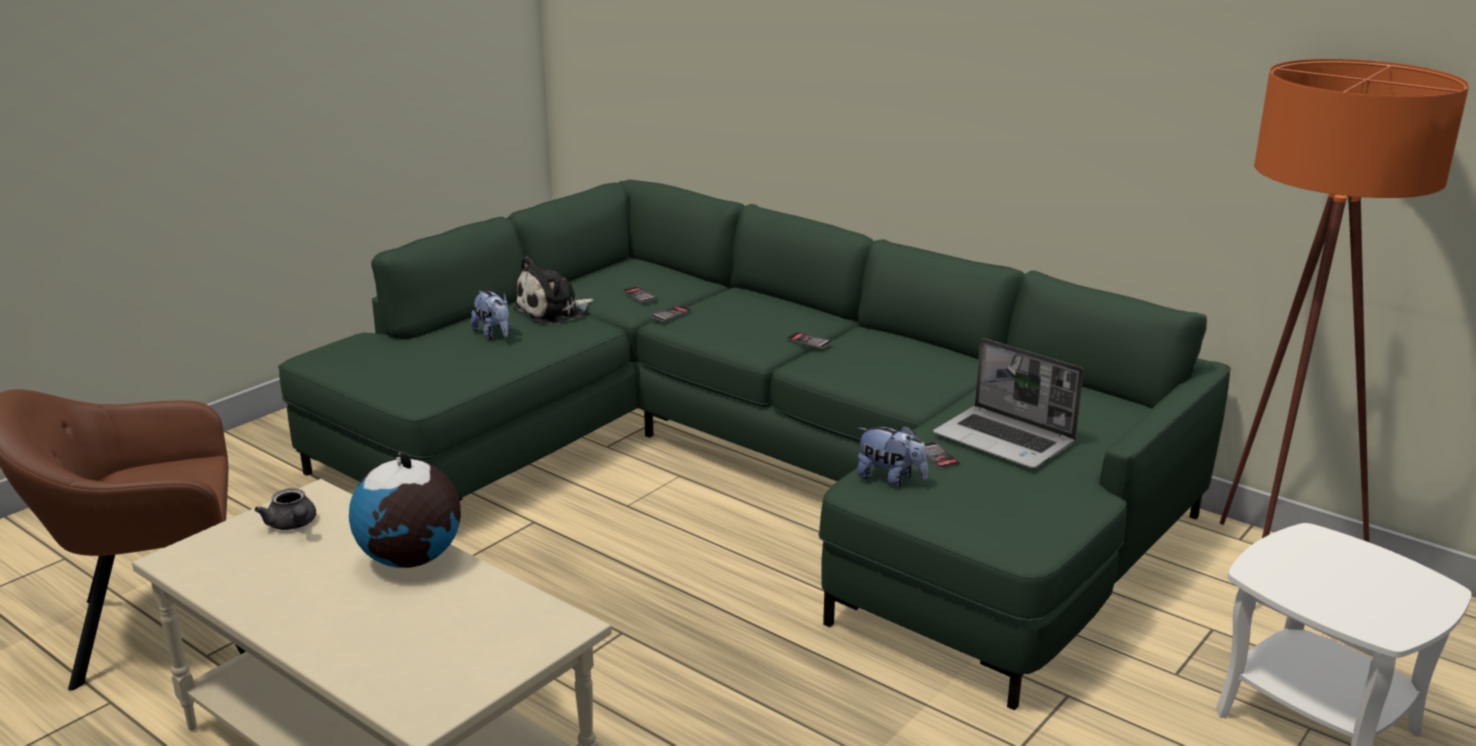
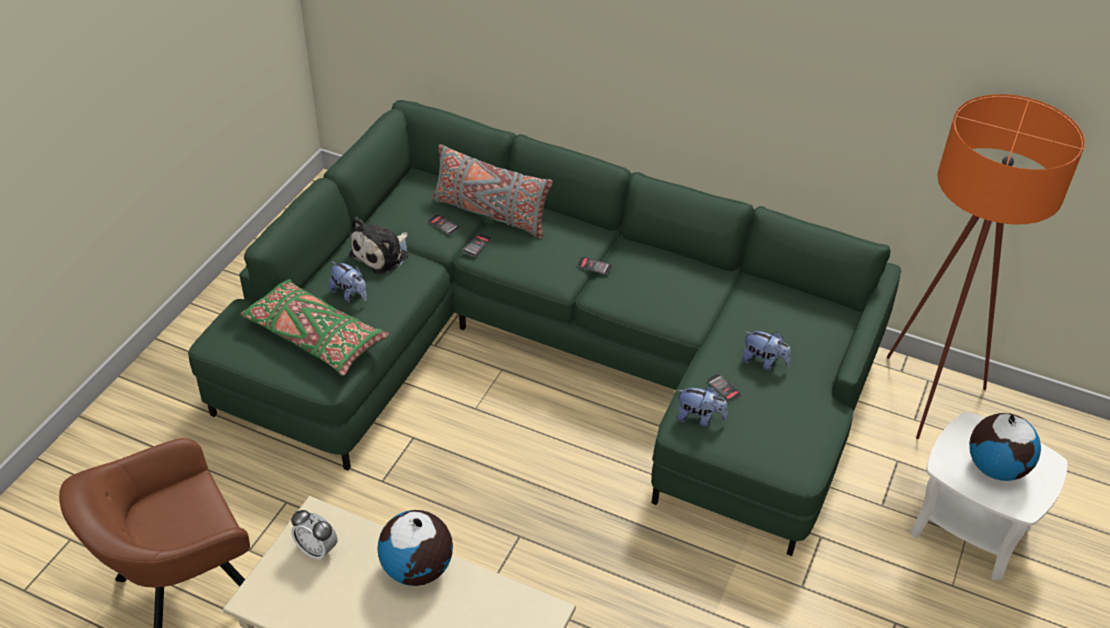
camera: 15 degrees left, 20 degrees up
(293, 525) = (317, 550): grey teapot -> alarm clock
(429, 361) = (314, 337): none -> green pillow
(701, 293) = (490, 214): none -> grey pillow
(1005, 440) = (764, 362): laptop -> plush toy
(1344, 583) = (995, 467): none -> globe

